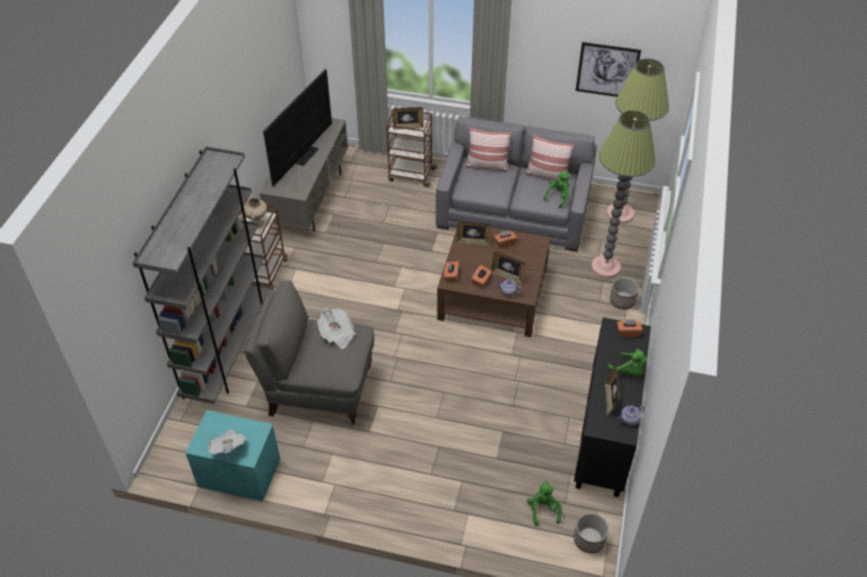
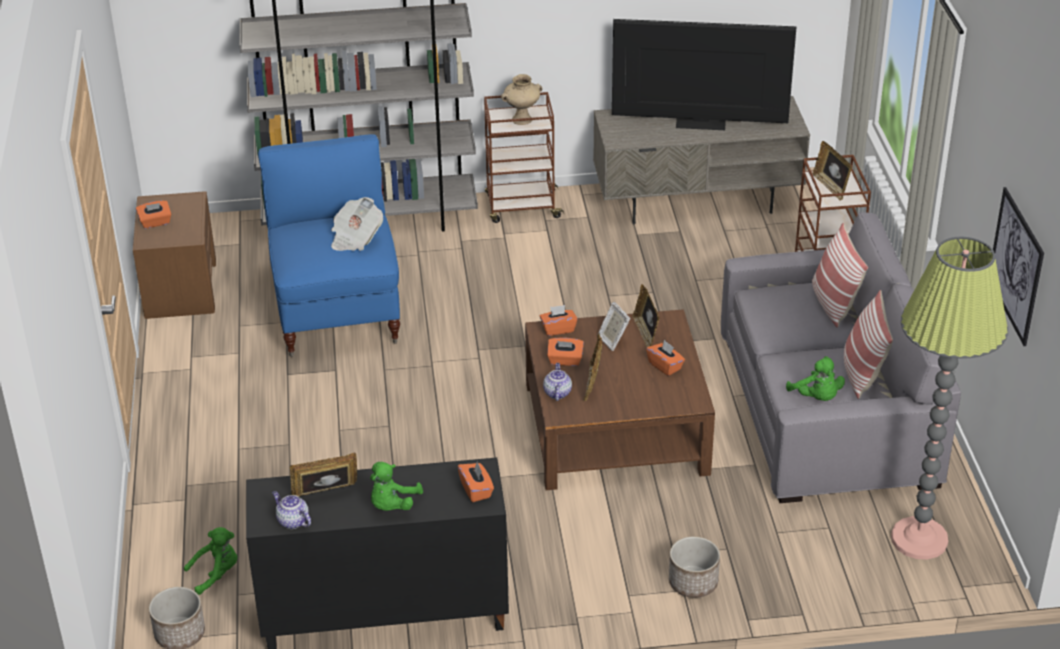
camera: 70 degrees right, 10 degrees down
(228, 447) = (155, 223): newspaper -> orange tissue box
(238, 472) = (181, 287): turquoise nightstand -> brown nightstand
(319, 391) = (337, 312): grey armchair -> blue armchair
(472, 256) = (612, 340): none -> picture frame
(558, 197) = (817, 397): green plush toy -> green plush toy turned 45 degrees clockwise
(605, 267) = (763, 546): floor lamp -> none

